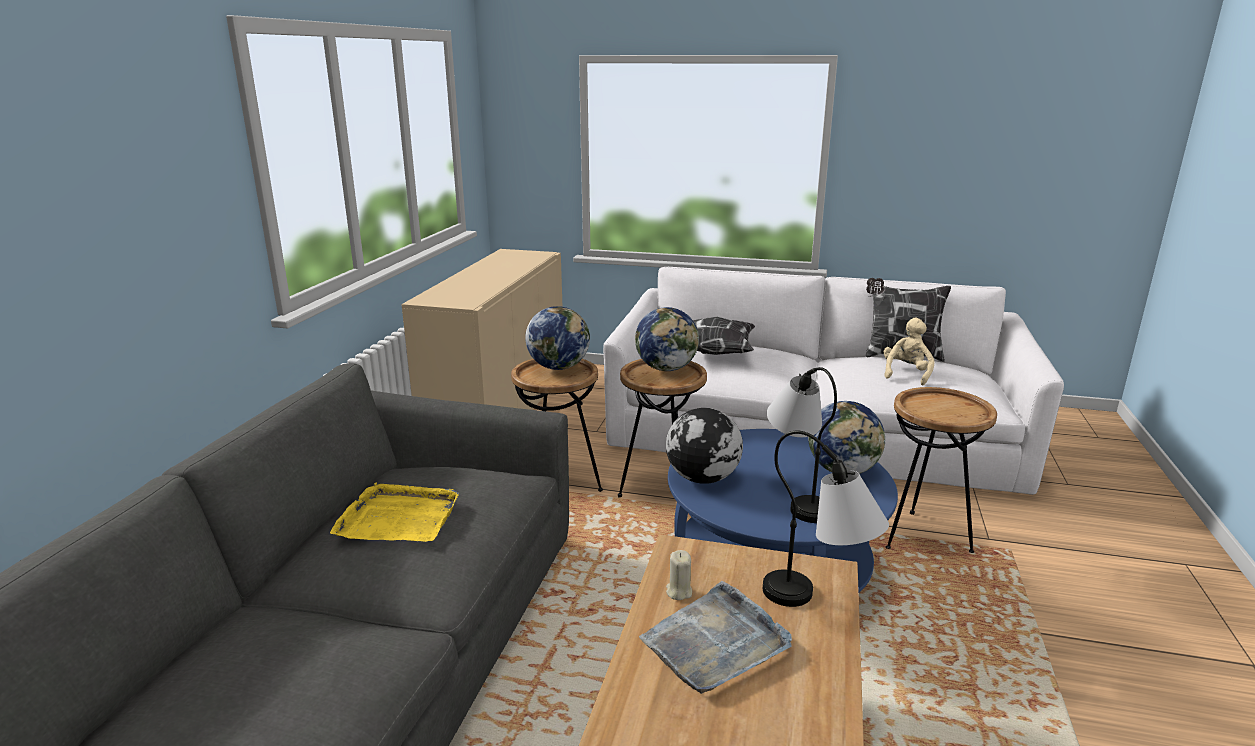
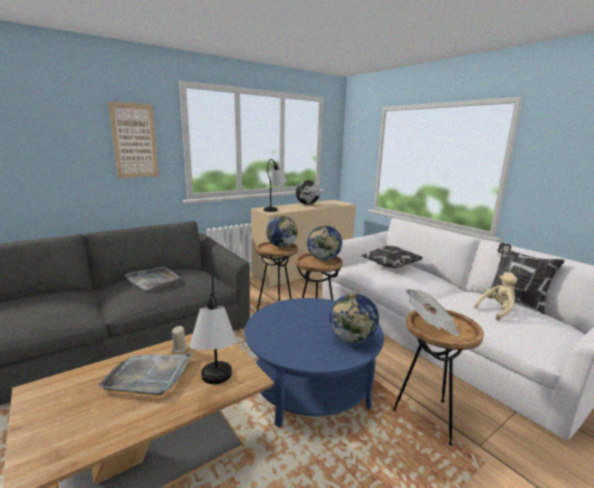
camera: 40 degrees right, 5 degrees down
(167, 191) = (135, 141): none -> picture
(398, 518) = (153, 280): yellow tray -> grey tray
(703, 479) = (277, 312): globe -> globe (307, 204)
(798, 496) = (303, 339): table lamp -> table lamp (275, 208)
(933, 411) = (431, 324): none -> newspaper

